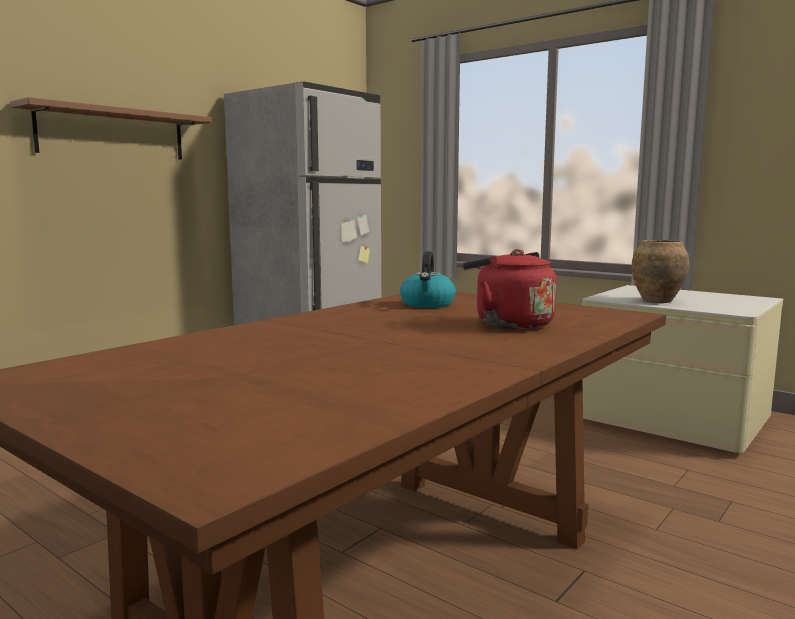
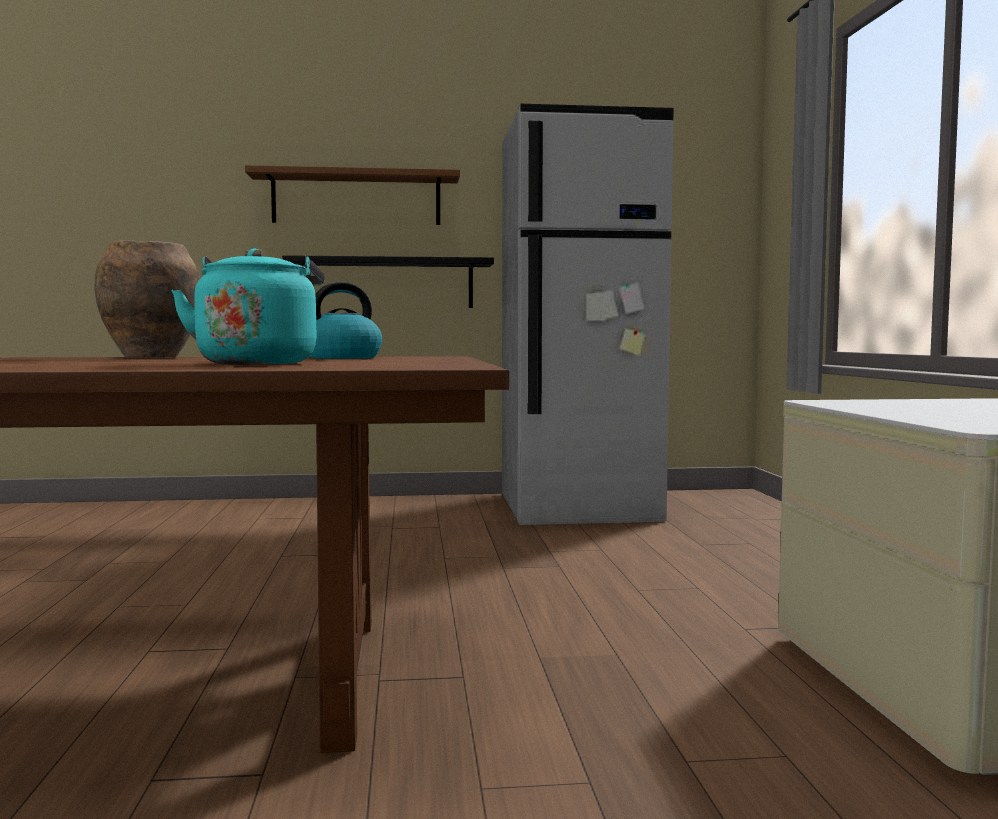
camera: 45 degrees right, 5 degrees down
(145, 210) = (390, 283): none -> black shelf
(509, 324) = (258, 363): red kettle -> turquoise kettle
(656, 301) = (904, 409): brown vase -> brown vase (151, 358)

